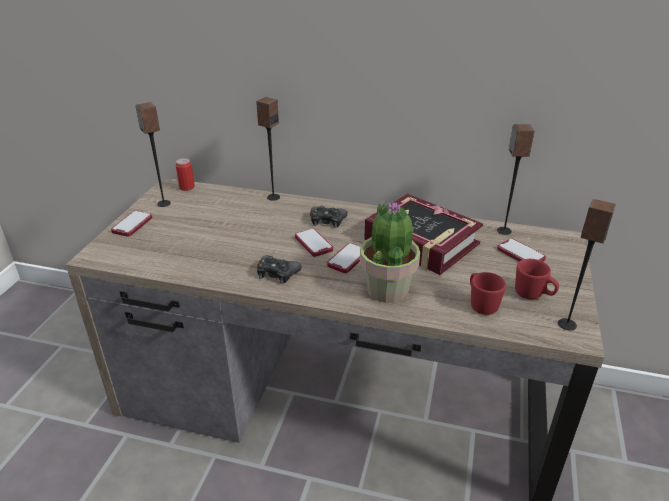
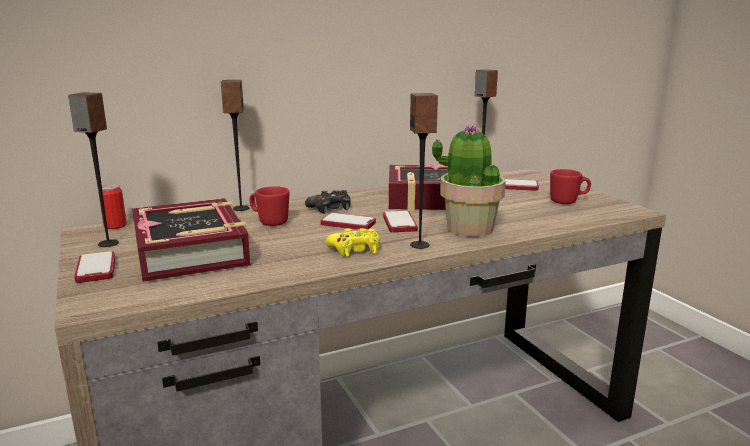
camera: 40 degrees left, 15 degrees down
(192, 230) = (192, 251): none -> book
(277, 273) = (355, 249): black game controller -> yellow game controller
(481, 304) = (549, 215): red mug -> red mug (269, 222)
(567, 324) = (616, 208): speaker -> speaker (420, 245)

